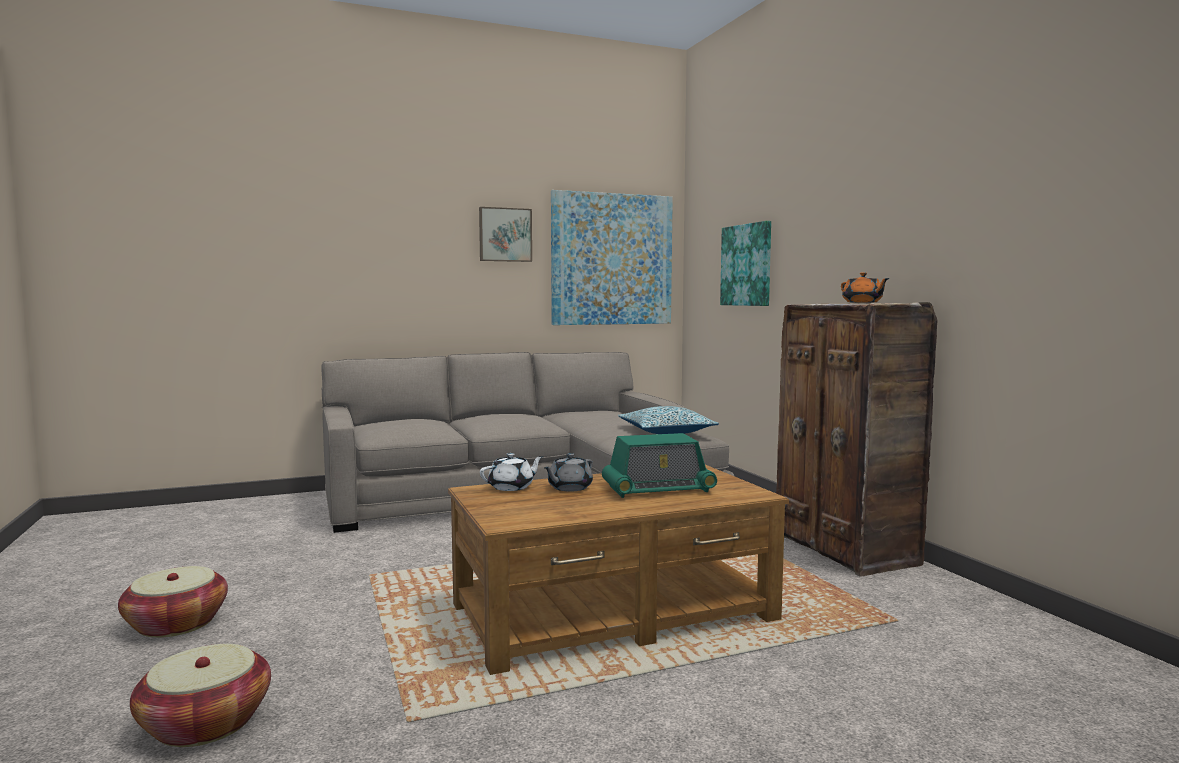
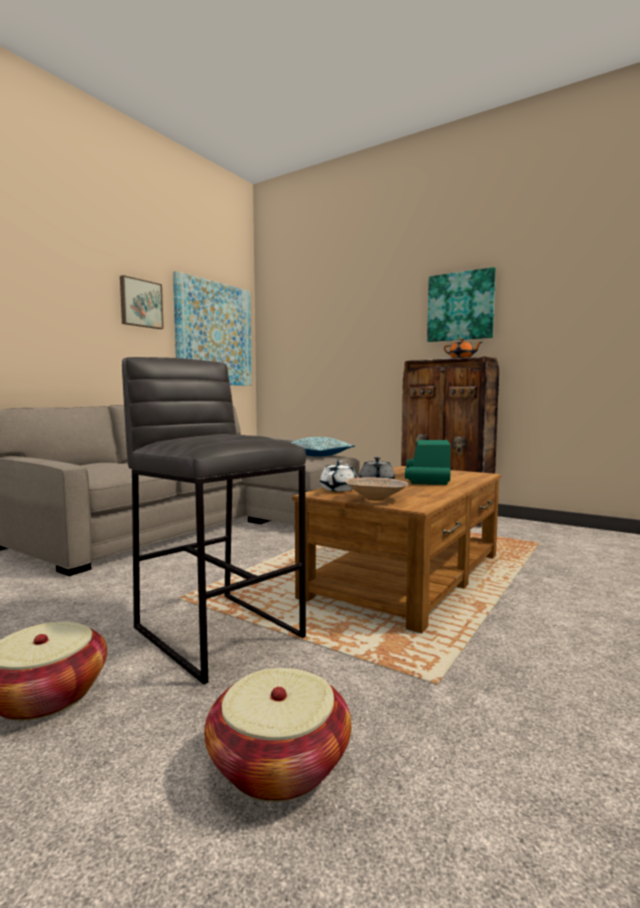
camera: 35 degrees left, 0 degrees up
(344, 614) = (218, 631): none -> grey stool
(501, 507) = (377, 499): none -> beige bowl
(658, 489) = (427, 478): radio -> radio turned 150 degrees clockwise
(747, 265) = (326, 341): picture -> picture (460, 306)

